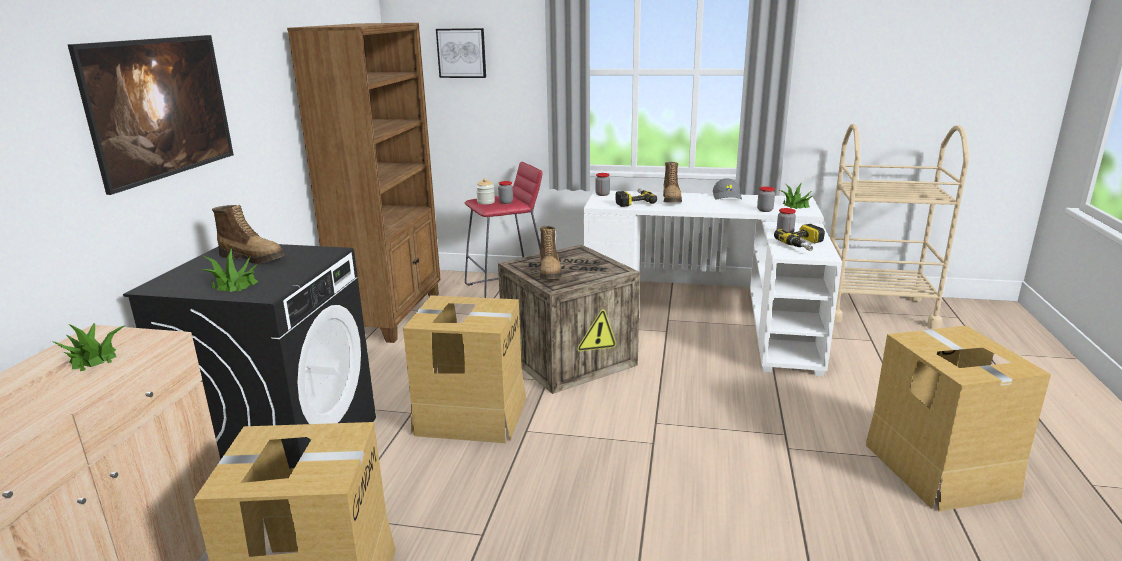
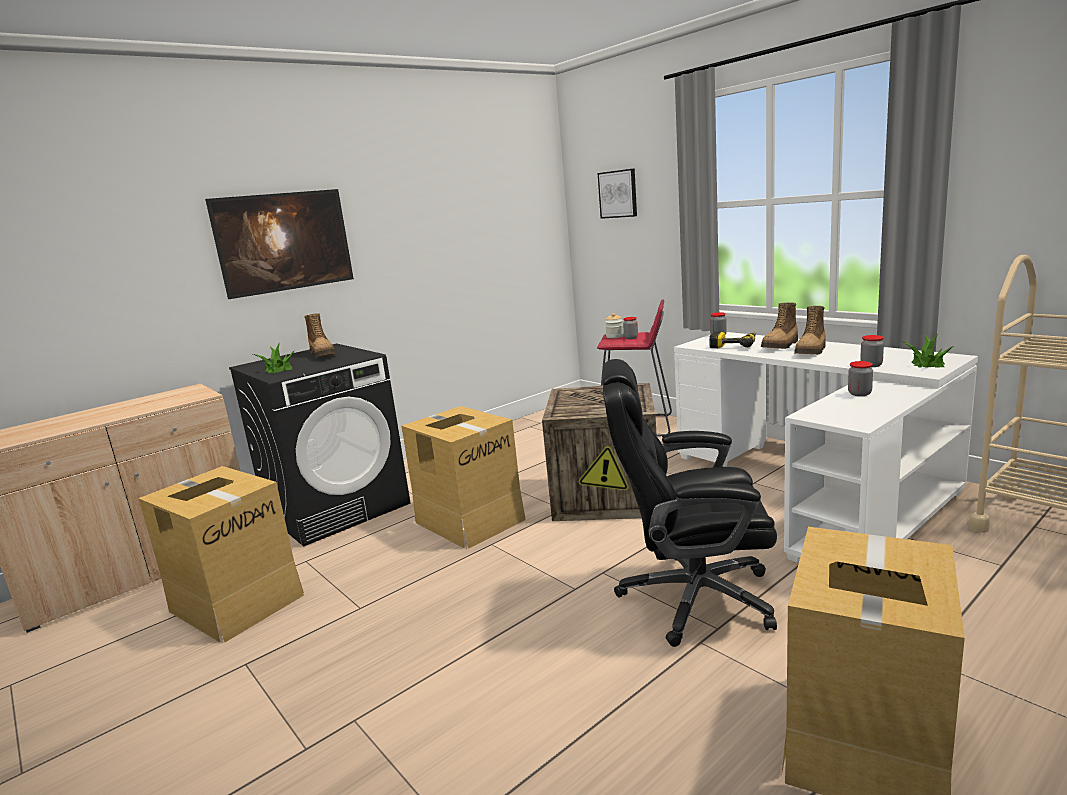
camera: 40 degrees right, 5 degrees down
(93, 358) = (162, 401): potted plant -> none
(392, 314) = (522, 430): brown bookcase -> none
(550, 272) = (575, 402): boot -> boot (811, 351)
(727, 196) = (855, 347): grey cap -> none
(742, 419) = (692, 598): none -> black office chair
(805, 245) = (858, 409): power drill -> none

